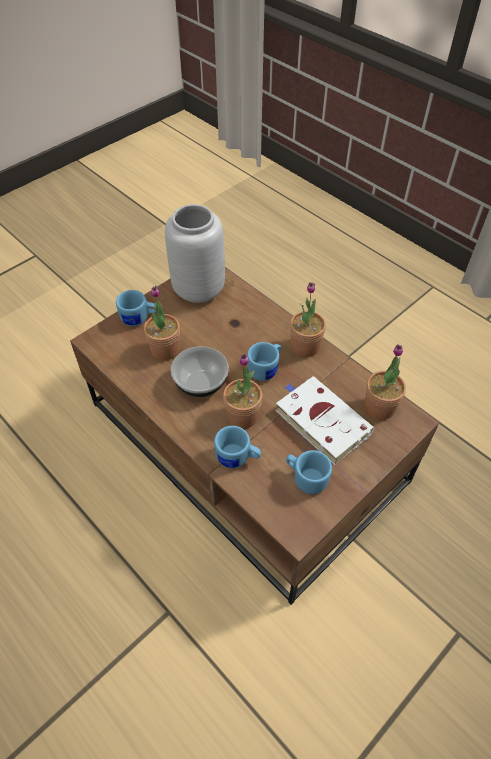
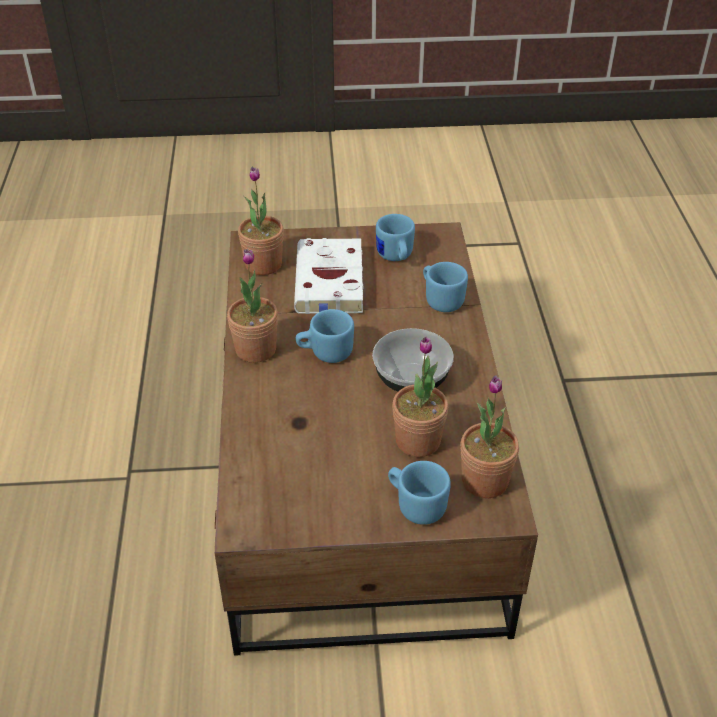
camera: 140 degrees left, 10 degrees down
(200, 289) = (290, 498): grey vase -> none
(242, 416) = (399, 327): potted plant -> potted plant (485, 481)

